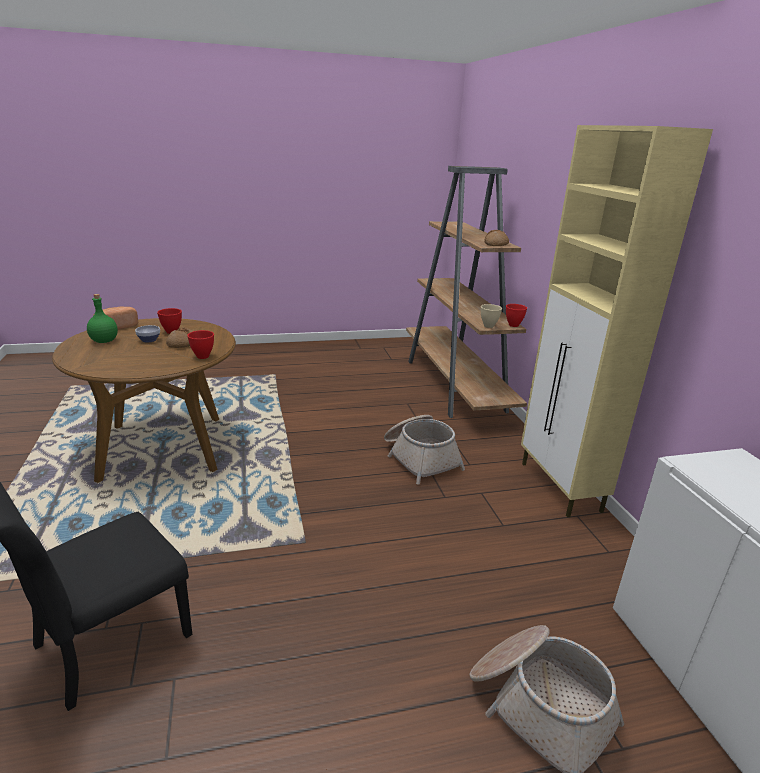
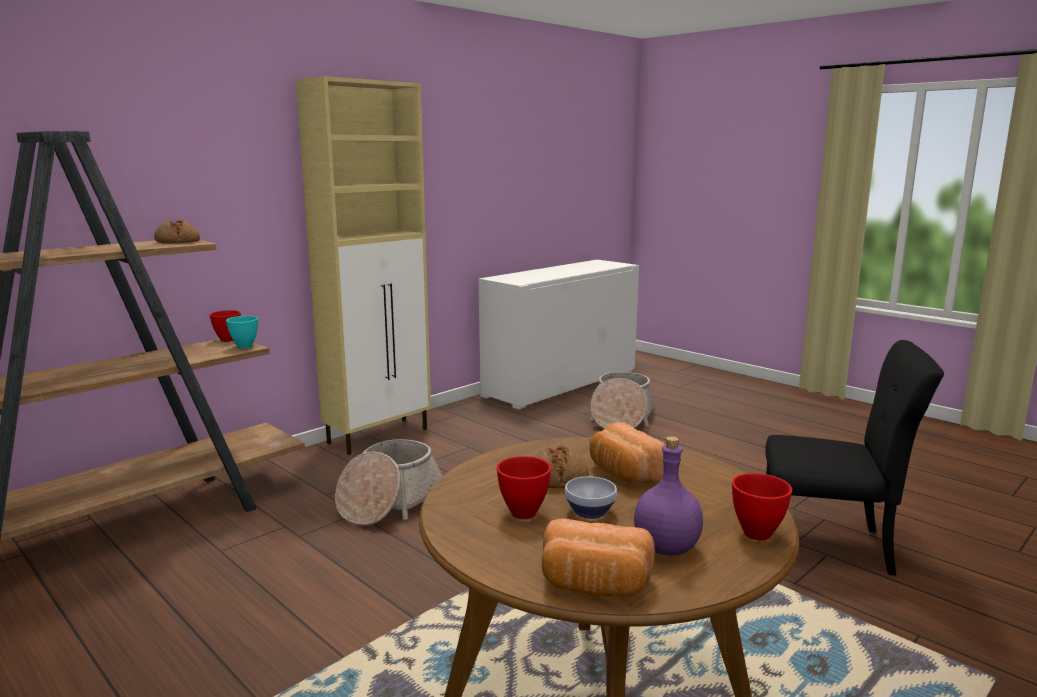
camera: 120 degrees left, 10 degrees down
(105, 341) = (665, 547): green bottle -> purple bottle
(158, 355) = (624, 474): none -> bread
(202, 356) = (575, 447): red bowl -> red bowl (758, 534)
(489, 326) = (245, 346): beige bowl -> turquoise bowl

